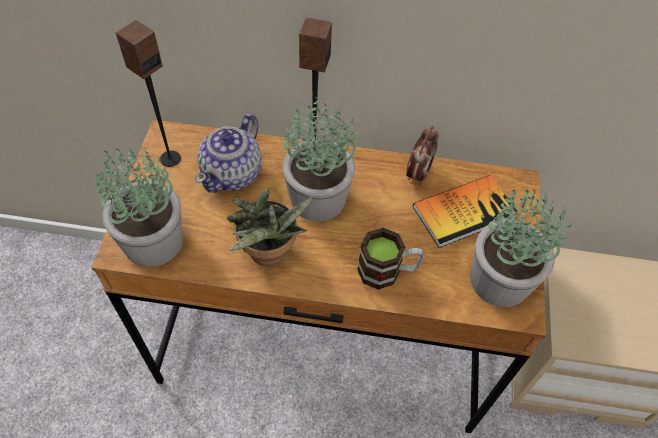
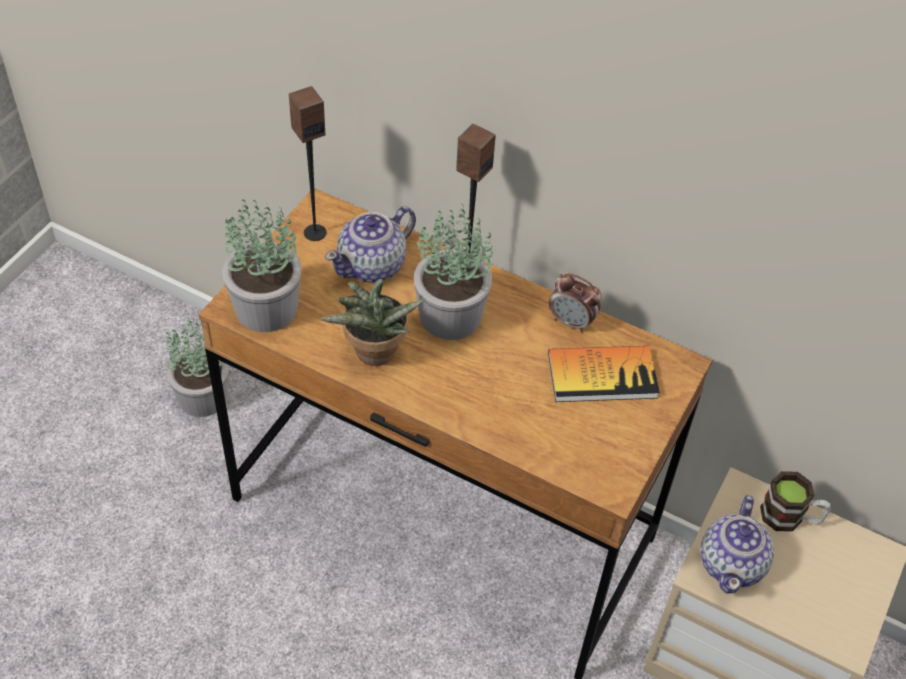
camera: 20 degrees right, 5 degrees down
(387, 271) = (489, 407): mug -> mug (790, 517)
(418, 173) = (571, 322): alarm clock -> alarm clock turned 75 degrees clockwise
(499, 281) = (604, 454): potted plant -> potted plant (202, 398)
(585, 323) = (732, 563): none -> teapot

